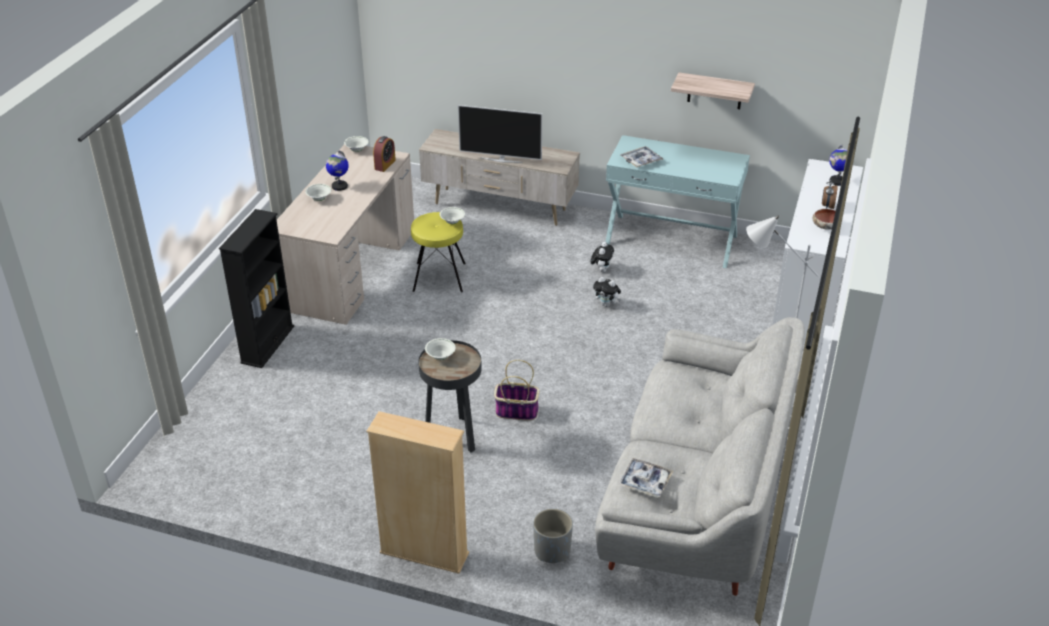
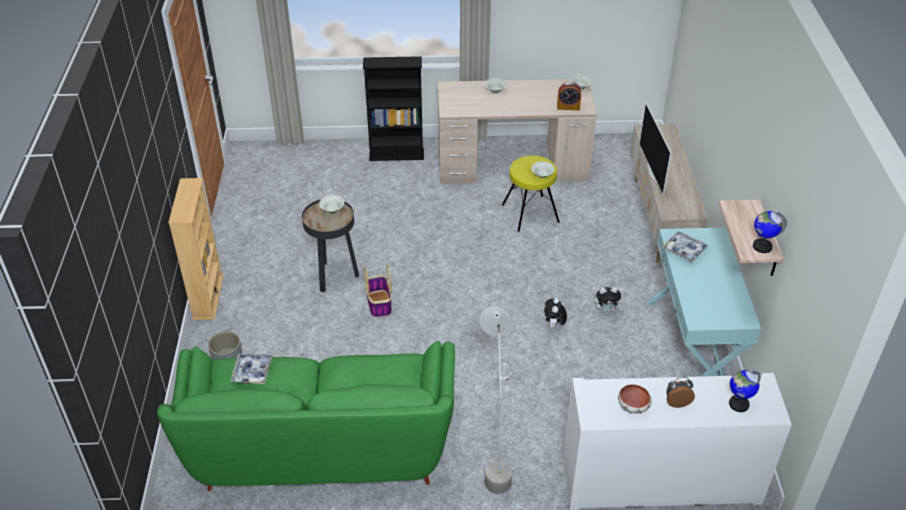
camera: 70 degrees right, 5 degrees up
(339, 186) = (520, 95): globe -> globe (762, 246)
(695, 494) = (320, 440): grey sofa -> green sofa

